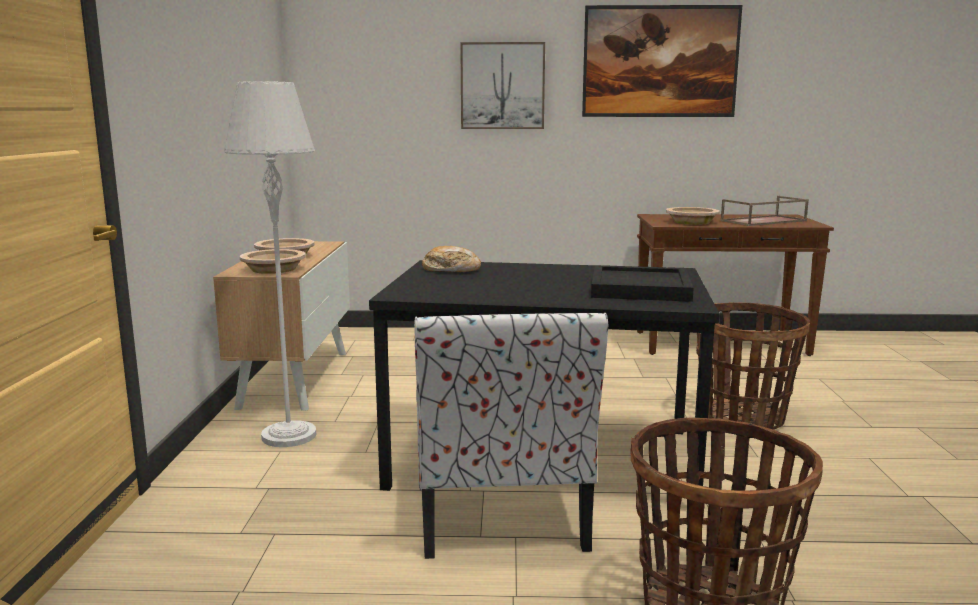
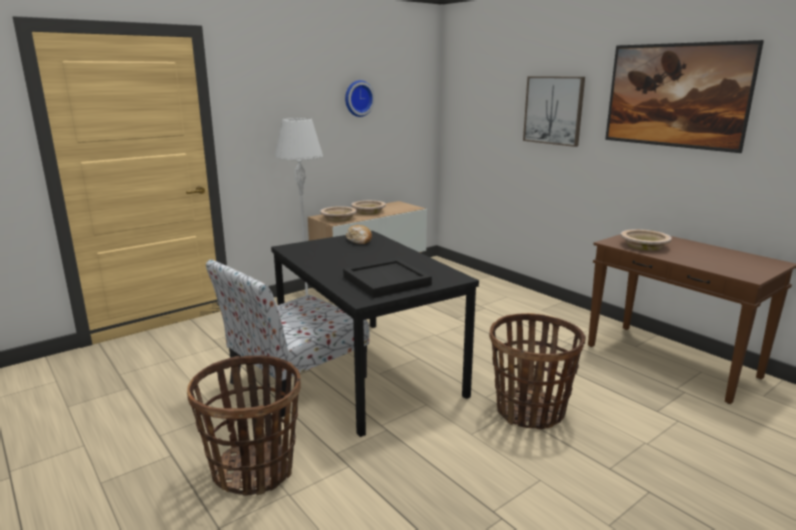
camera: 50 degrees right, 5 degrees up
(233, 65) = (358, 98): none -> wall clock
(763, 221) = (716, 261): brown tray -> none

